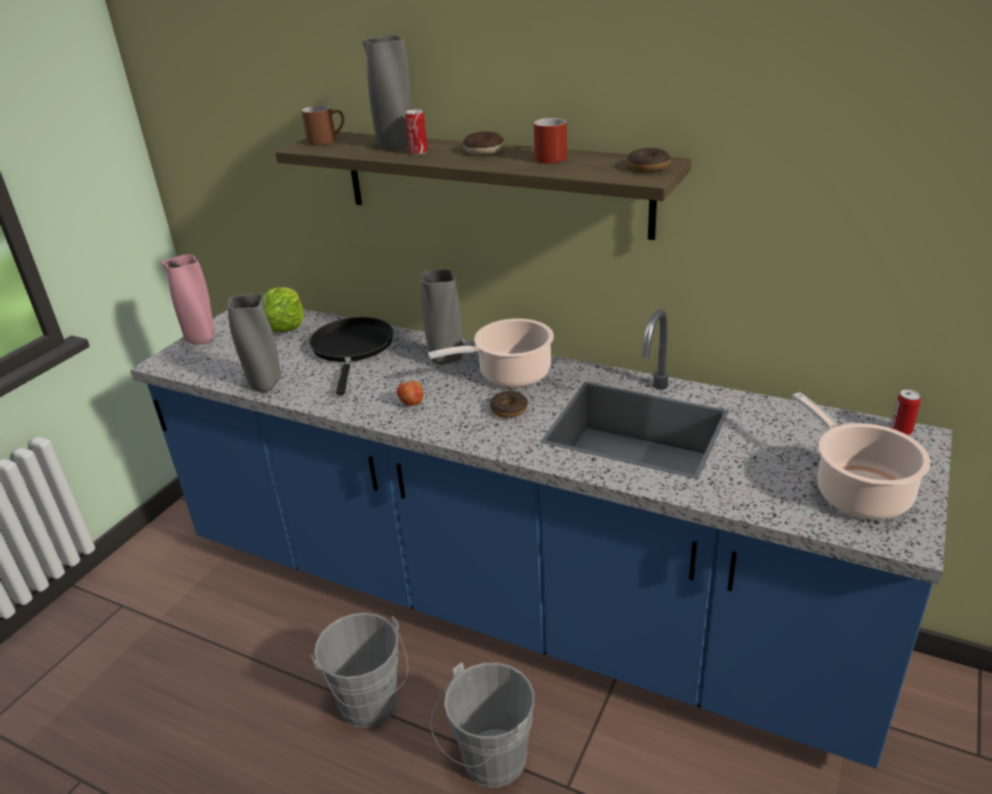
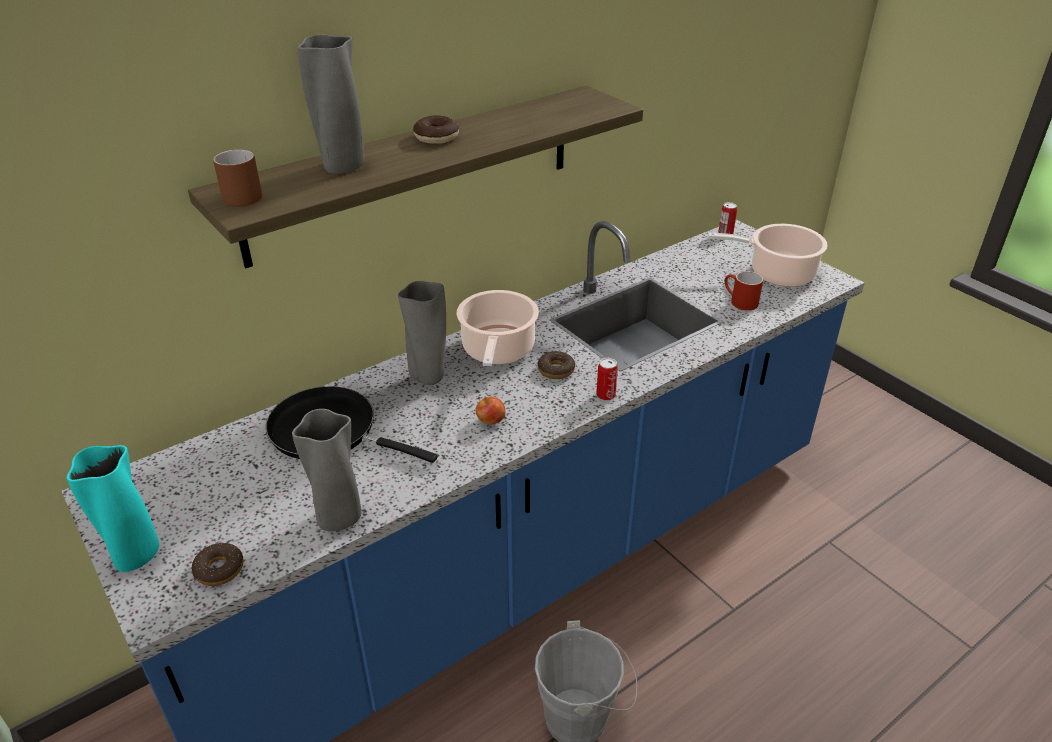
camera: 65 degrees left, 5 degrees up
(202, 339) = (136, 556): pink vase -> turquoise vase
(285, 327) = (205, 471): lettuce -> none
(418, 152) = (388, 162): can -> can (605, 395)
(489, 763) = (689, 650): grey bucket -> none
(550, 156) = (503, 120): red mug -> red mug (739, 302)
(648, 167) = (588, 100): donut -> donut (219, 569)

